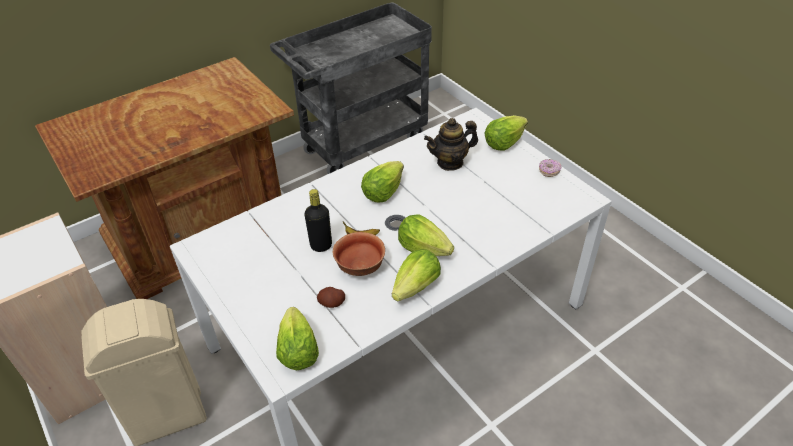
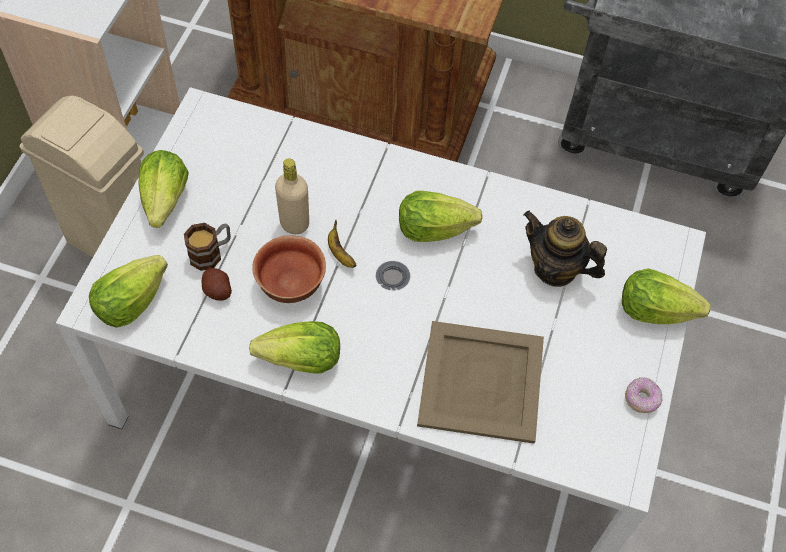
camera: 50 degrees right, 15 degrees up
(302, 293) = (211, 253): none -> mug
(321, 245) = (294, 223): black bottle -> beige bottle
(423, 248) = (370, 331): lettuce -> lettuce (165, 200)
(493, 221) = (480, 382): none -> beige tray

